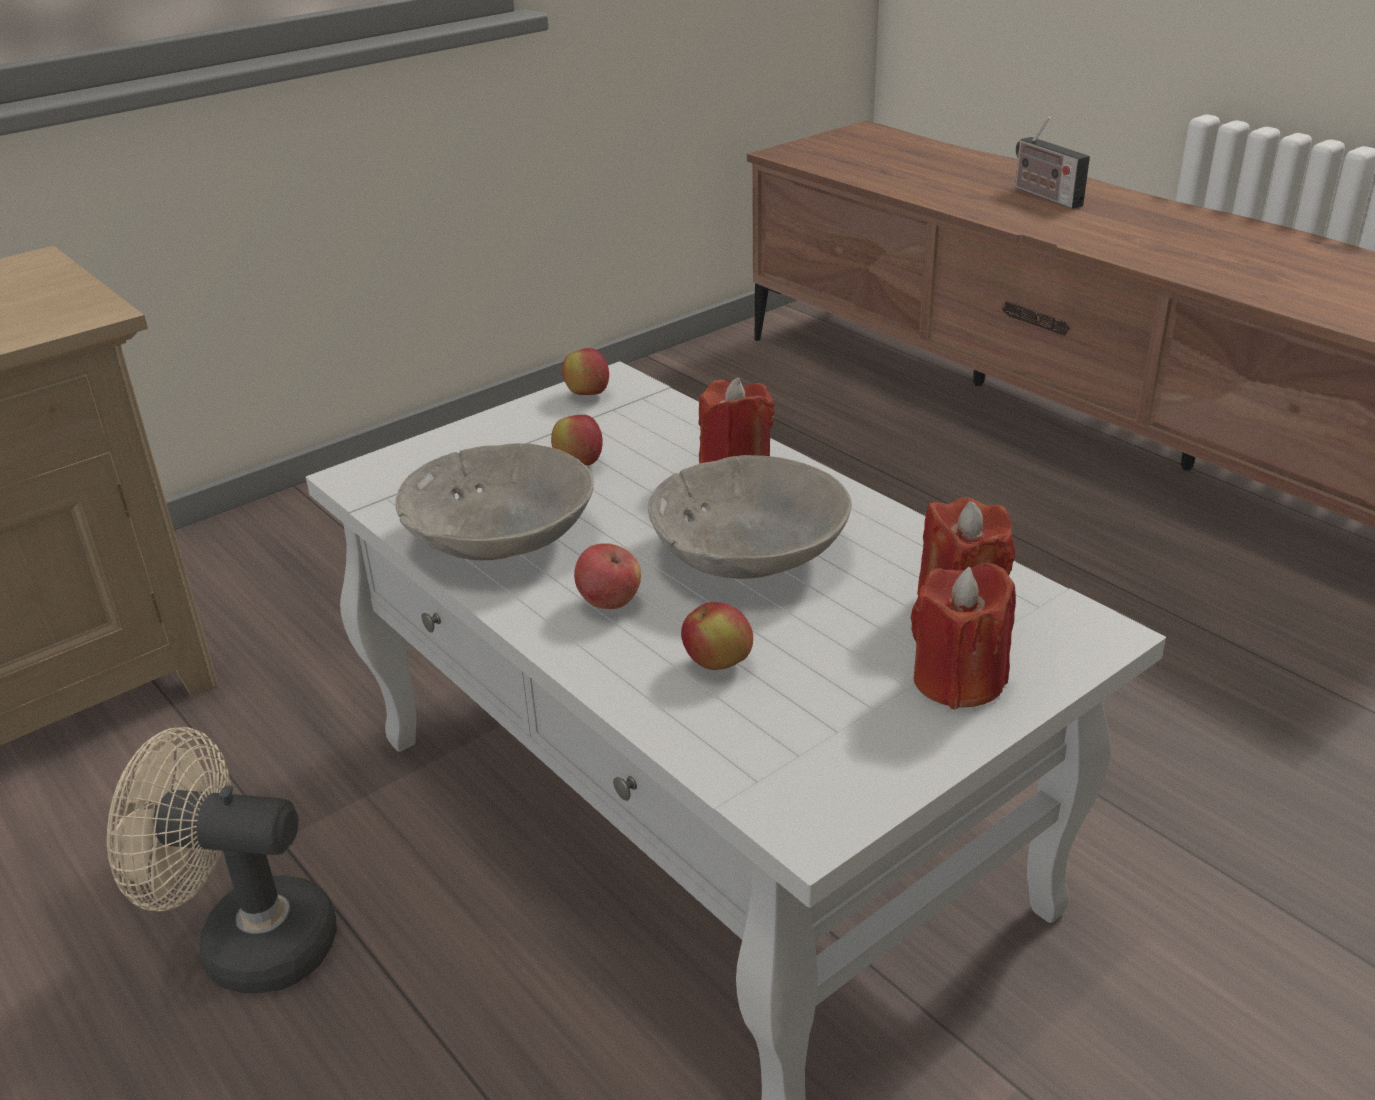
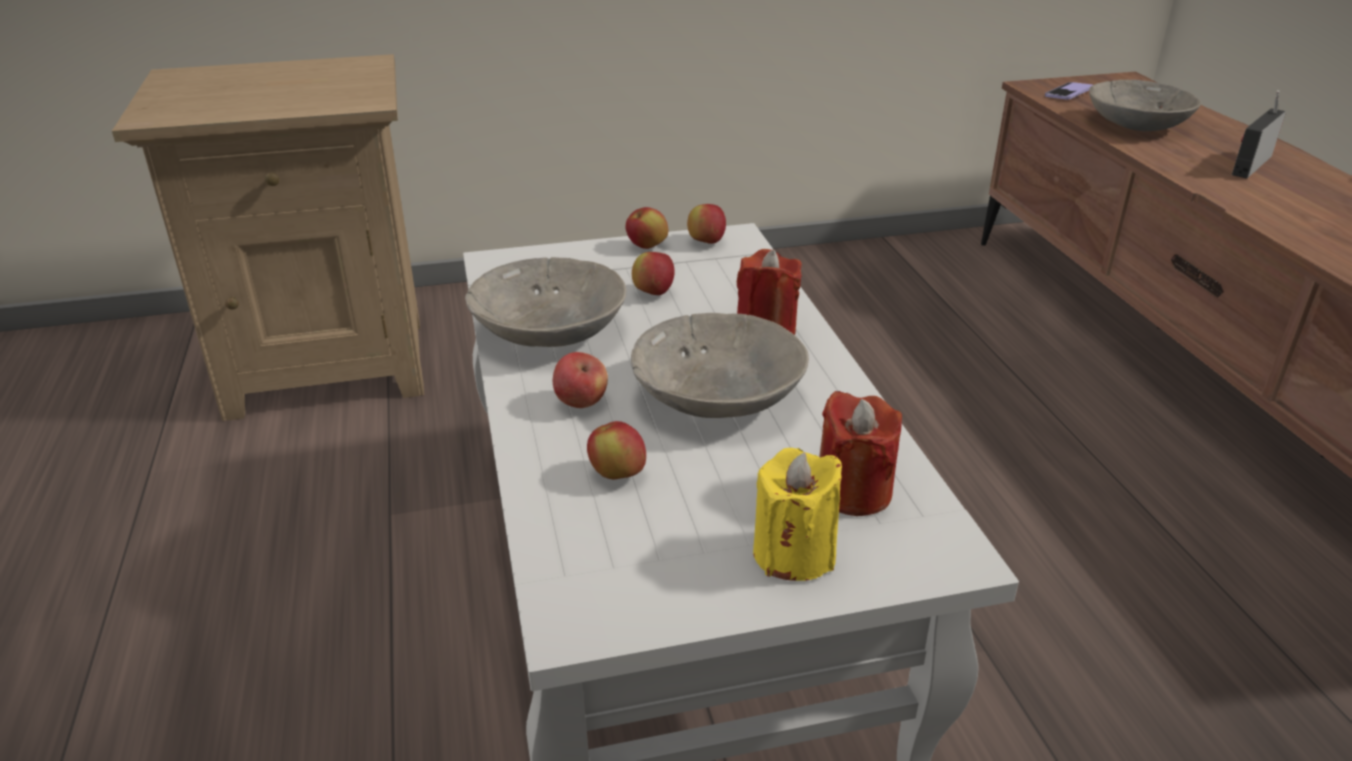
camera: 25 degrees right, 0 degrees up
(248, 942) = (324, 577): beige fan -> none
(525, 415) = (647, 247): none -> apple
(822, 154) = (1068, 93): none -> phone
(914, 177) = (1137, 126): none -> grey bowl
(958, 680) = (794, 554): red candle -> yellow candle
(1044, 196) = (1251, 164): radio -> radio turned 45 degrees clockwise

